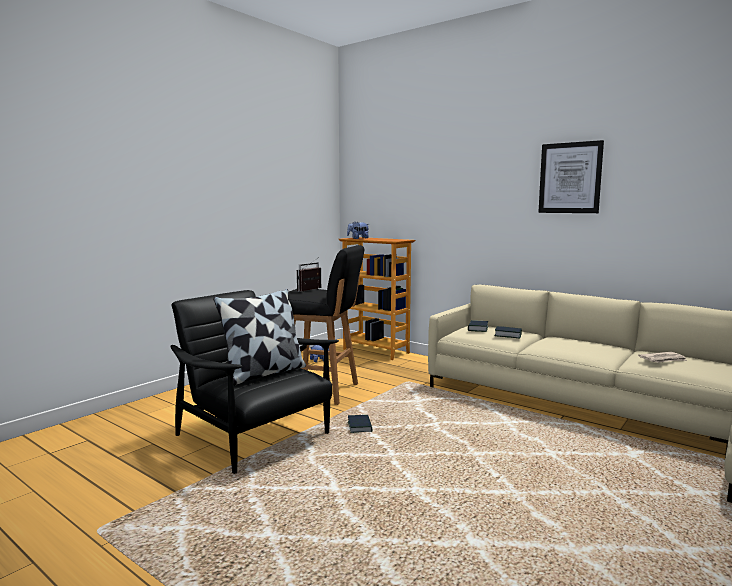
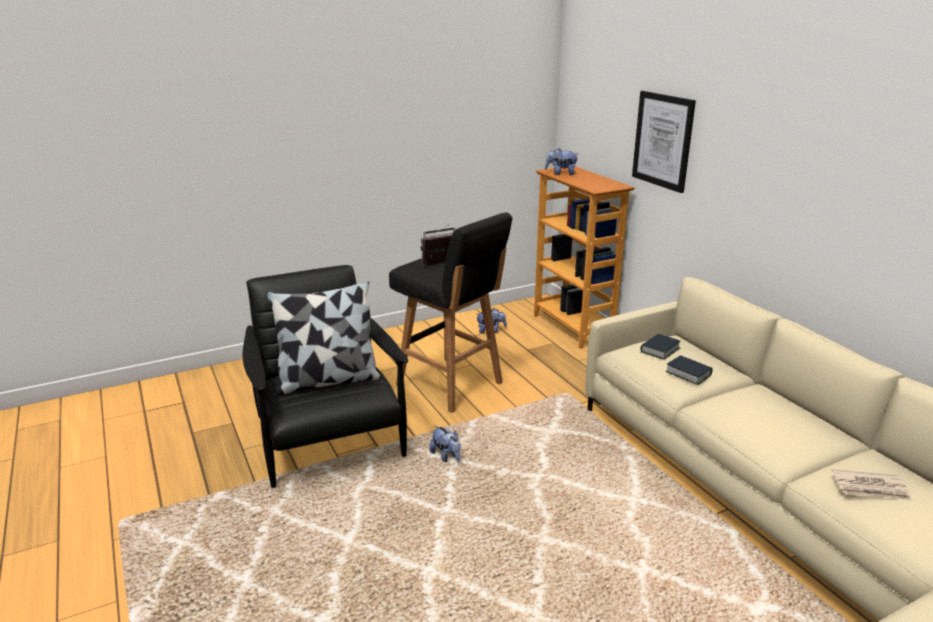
camera: 25 degrees right, 15 degrees up
(359, 427) = (446, 456): book -> plush toy
(570, 178) = (847, 142): picture -> picture (663, 140)

